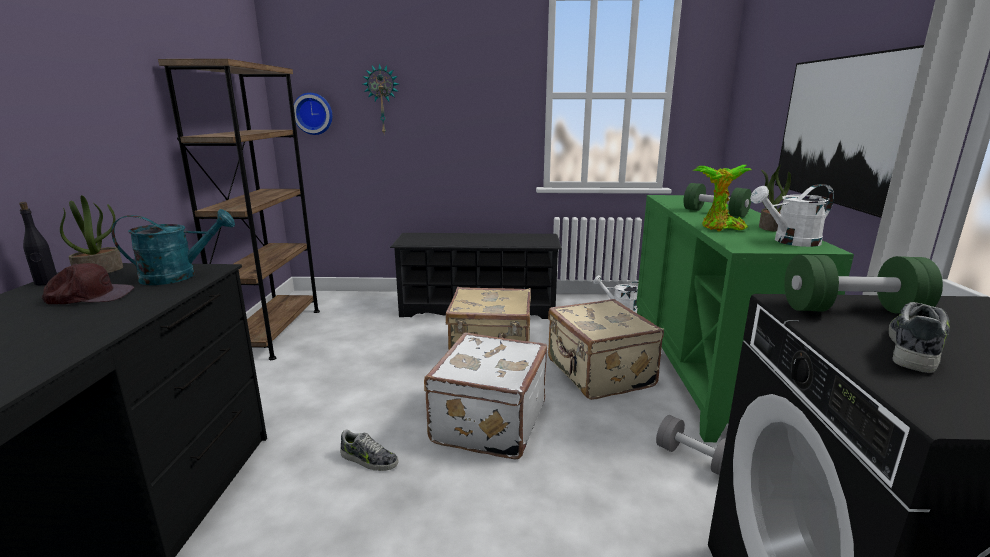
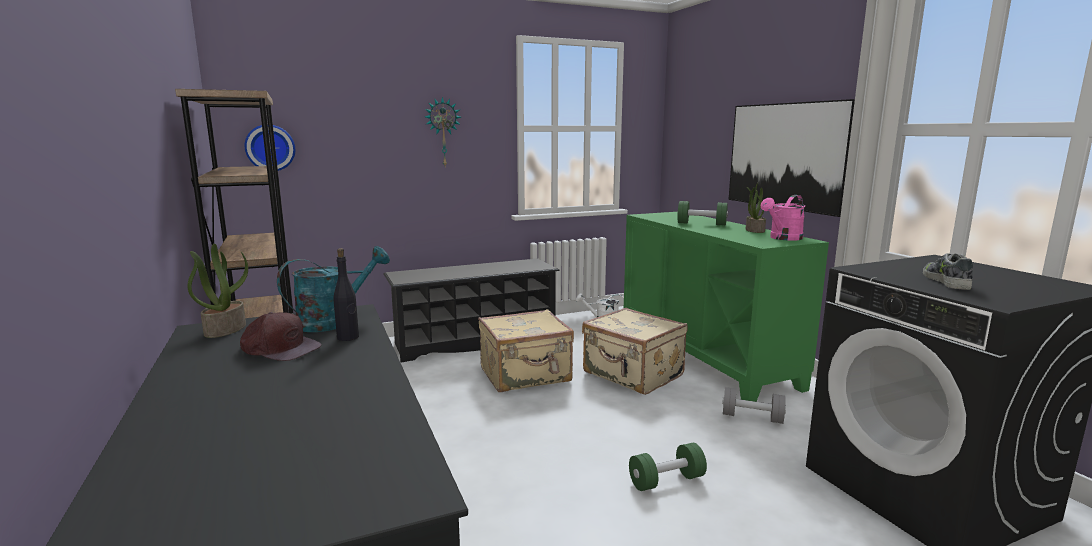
camera: 25 degrees left, 5 degrees down
(46, 282) = (187, 347): black bottle -> black bottle (348, 337)
(90, 296) = (280, 348): brown cap -> brown cap turned 60 degrees clockwise
(368, 460) = (507, 484): shoe -> none
(382, 100) = (353, 132): wall clock -> wall clock (443, 132)
(487, 422) = (580, 430): white suitcase -> none
(720, 228) = (725, 234): potted plant -> none
(790, 242) = (783, 238): white watering can -> pink watering can
(852, 310) = (891, 268): green dumbbell -> green dumbbell (666, 481)

